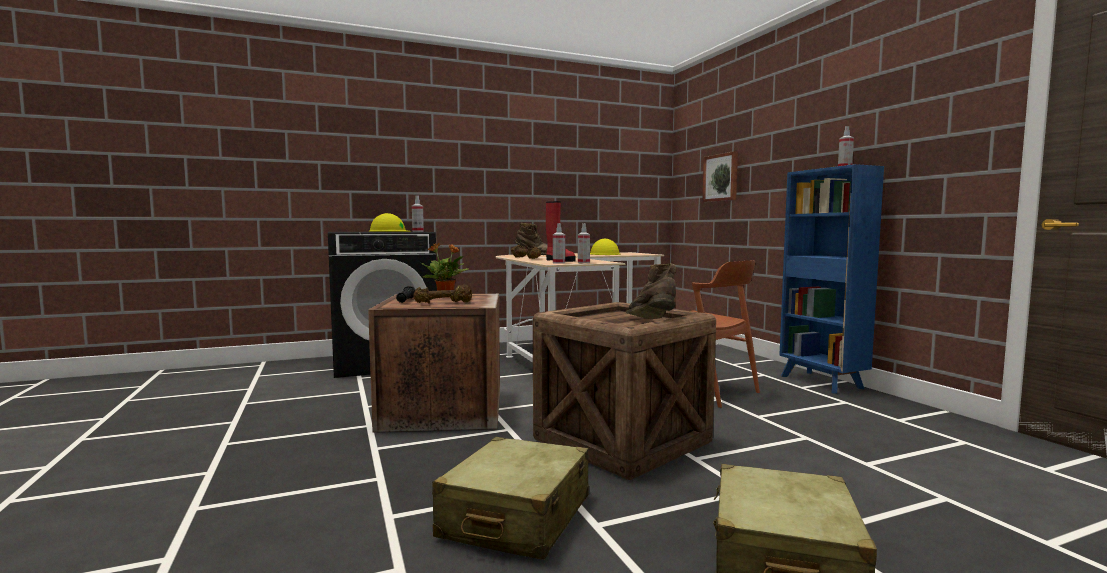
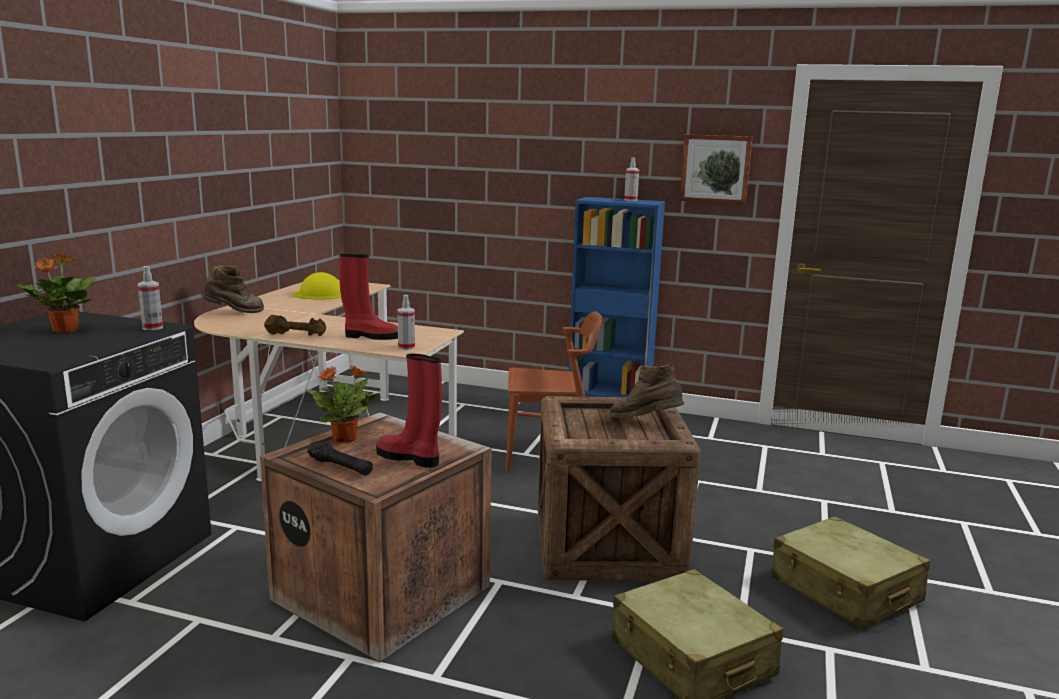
camera: 50 degrees left, 10 degrees up
(389, 231) = (64, 330): yellow hard hat -> potted plant
(443, 303) = (410, 458): brown dumbbell -> red boot
(583, 263) = (429, 340): spray bottle -> none
(721, 177) = (439, 178): picture -> picture (715, 169)

